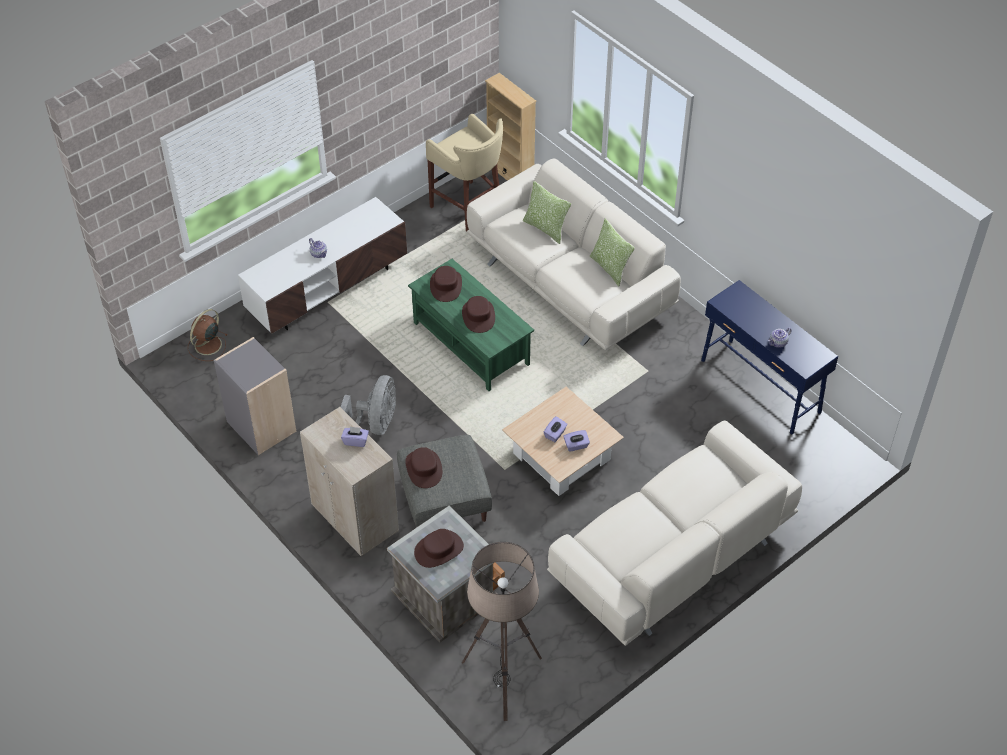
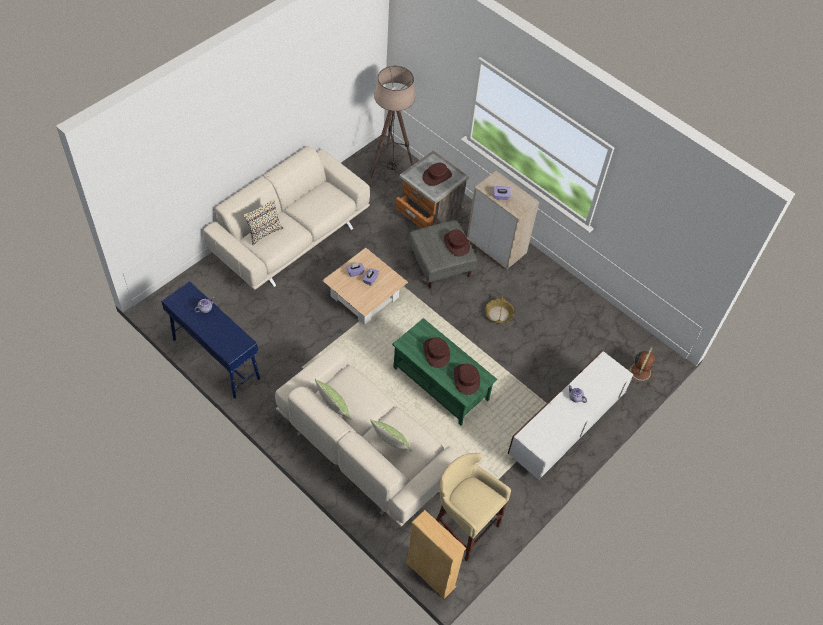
camera: 170 degrees right, 5 degrees up
(260, 426) = (578, 309): grey bookcase -> none
(375, 424) = (498, 314): grey fan -> basket
(710, 485) = (265, 233): none -> beige pillow

